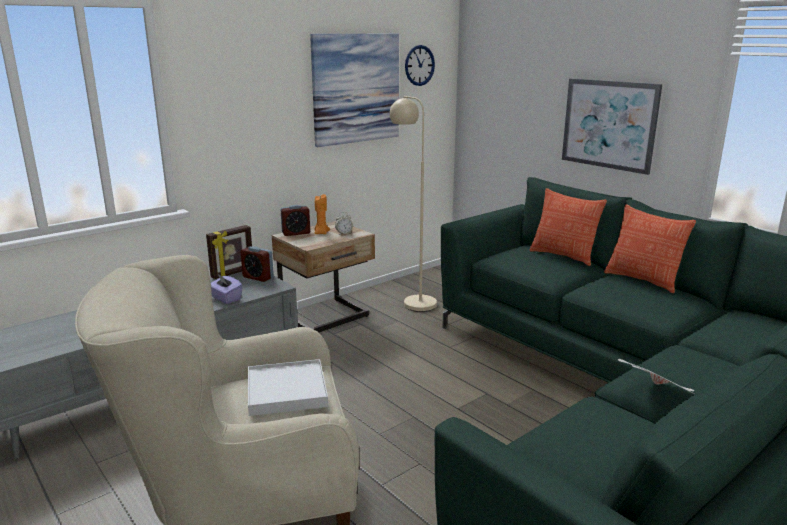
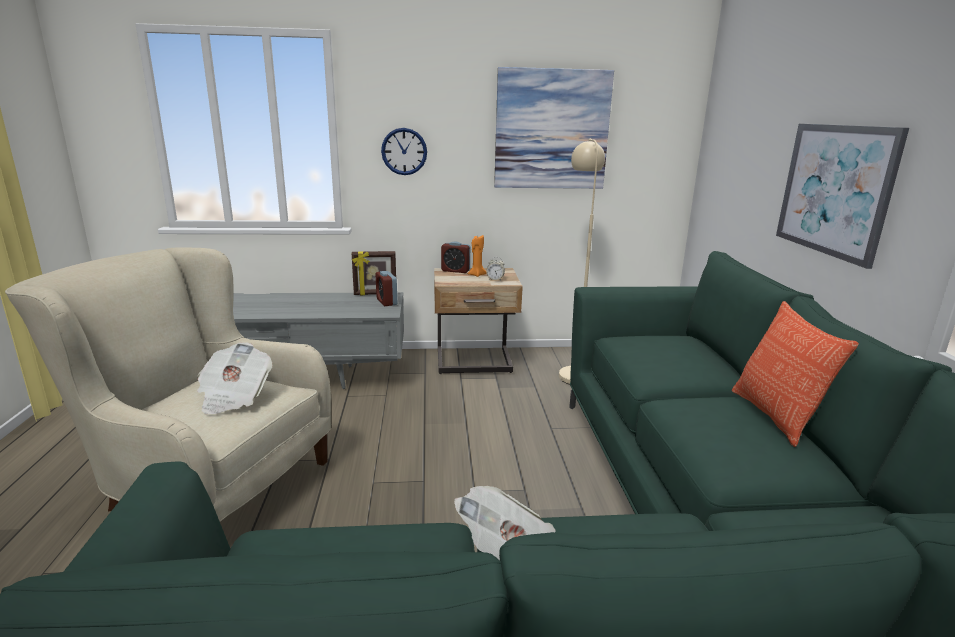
camera: 35 degrees right, 0 degrees up
(226, 298) = (334, 311): purple tissue box -> none
(287, 391) = (234, 396): white tray -> newspaper
(419, 65) = (644, 109): wall clock -> wall clock (404, 151)
(563, 256) = (709, 358): orange pillow -> none

